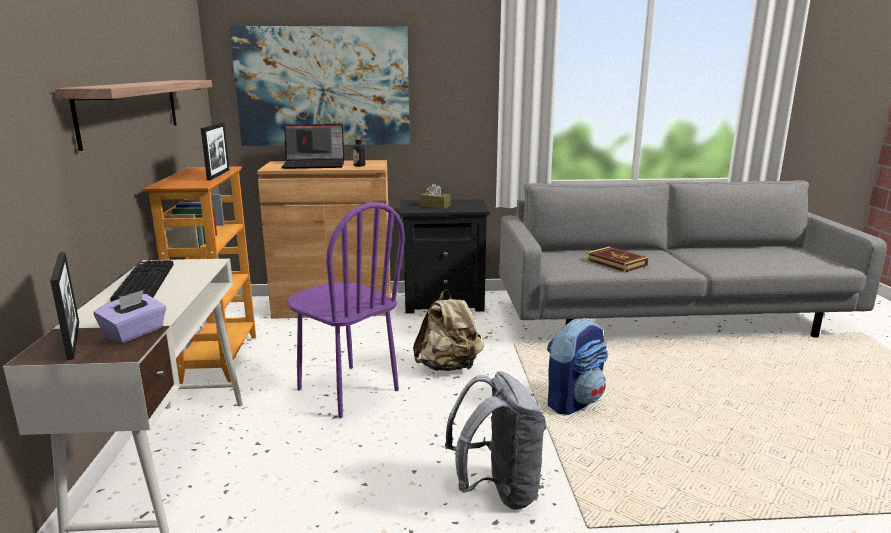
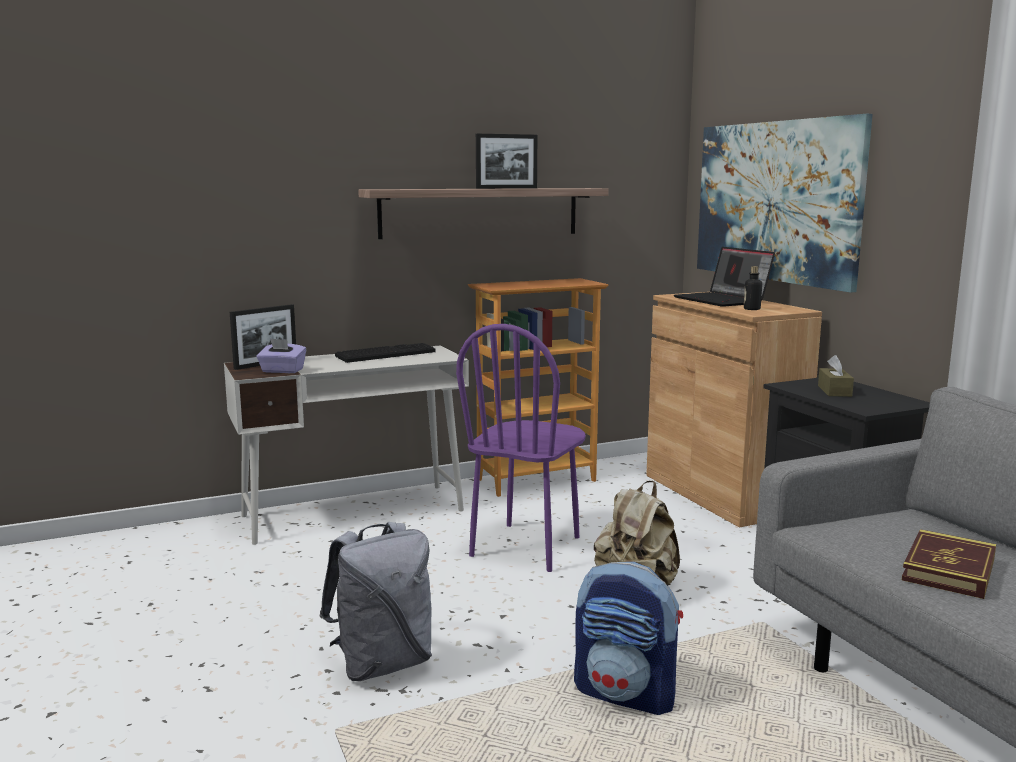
camera: 70 degrees right, 5 degrees down
(218, 175) = (552, 285): picture frame -> picture frame (506, 188)

